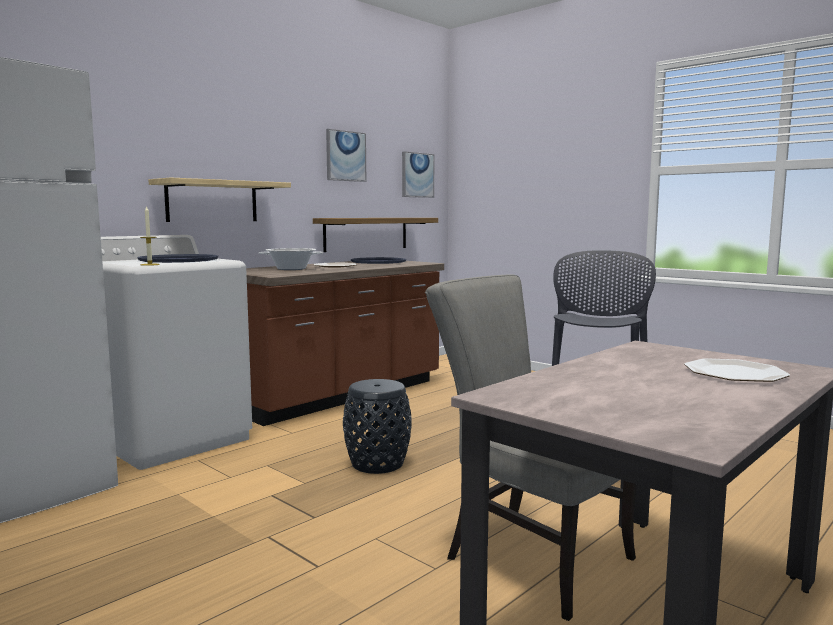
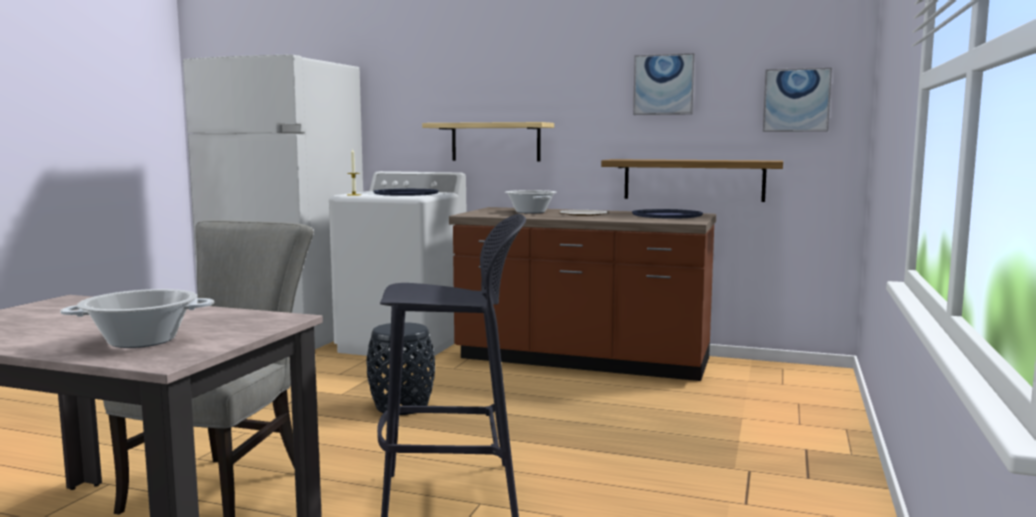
camera: 65 degrees right, 0 degrees up
(736, 373) = (142, 341): plate -> cooking pot

